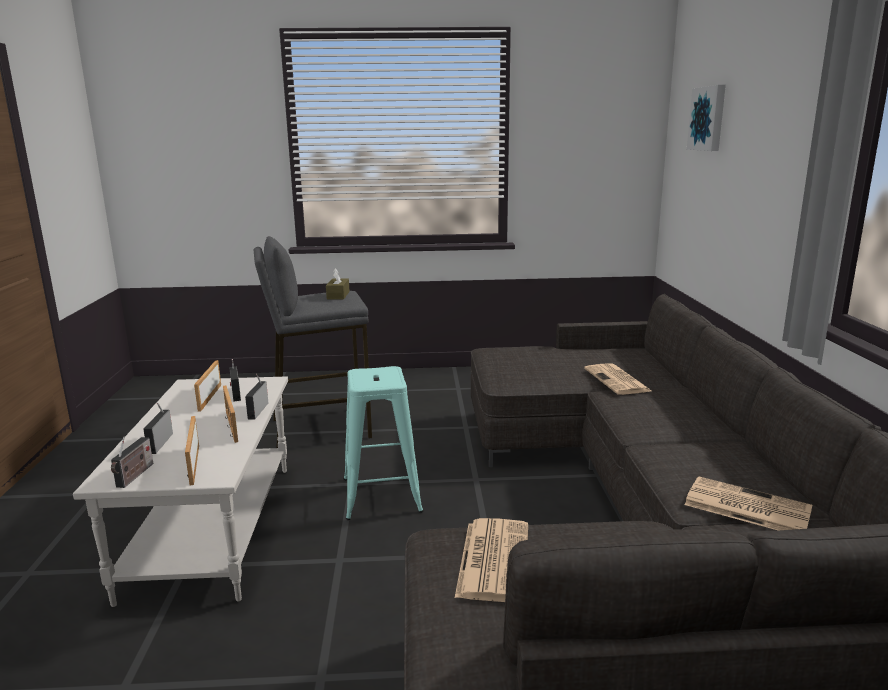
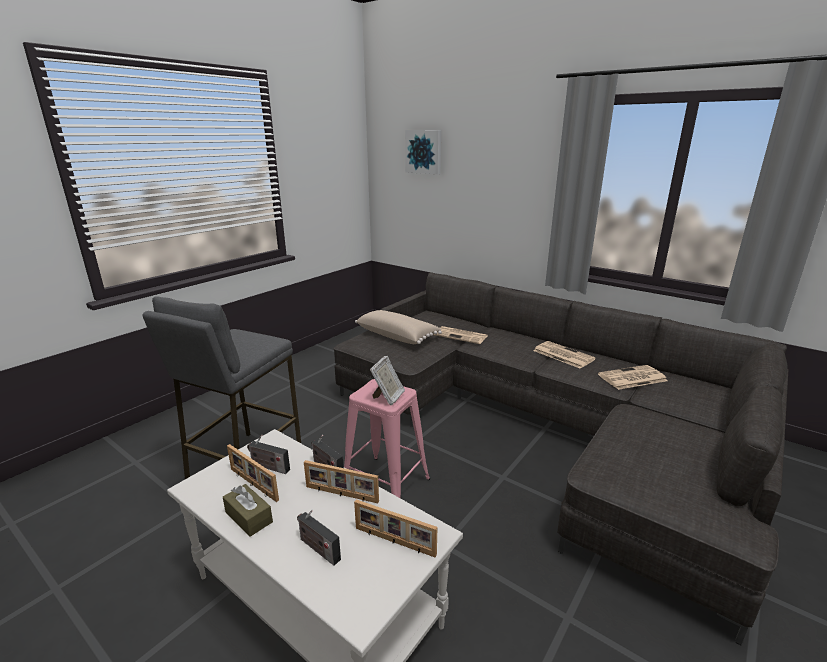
camera: 50 degrees left, 5 degrees up
(134, 476) = (376, 590): radio -> none
(338, 295) = (241, 337): brown tissue box -> brown tissue box (249, 517)
(371, 381) = (388, 397): none -> picture frame
(381, 494) = (385, 485): turquoise stool -> pink stool
(493, 558) = (633, 465): newspaper -> newspaper (562, 355)
(545, 358) = (397, 336): none -> beige pillow

